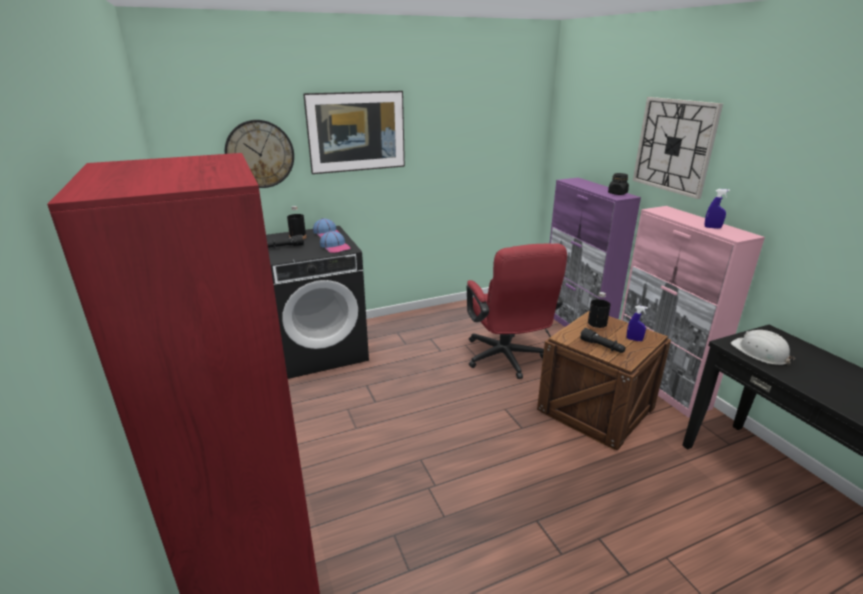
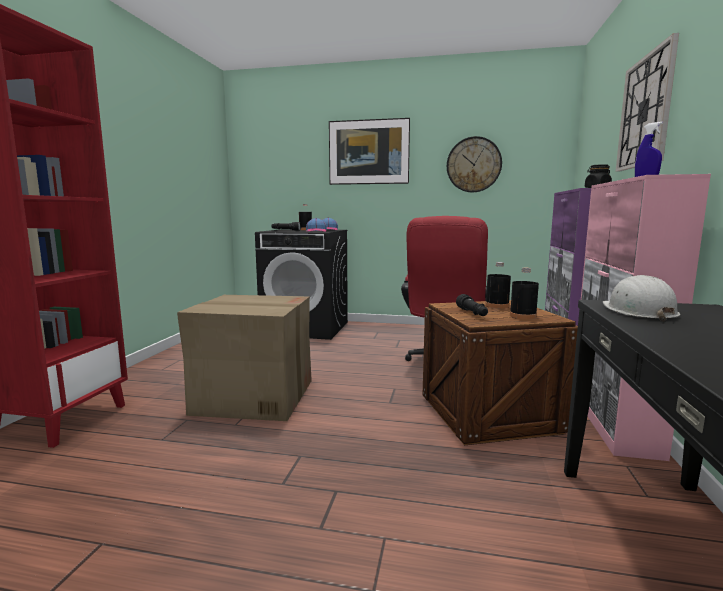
camera: 35 degrees right, 15 degrees down
(260, 154) = (294, 167): wall clock -> wall clock (473, 164)
(409, 474) = (253, 396): none -> cardboard box
(634, 339) = (523, 316): blue spray bottle -> black bottle

